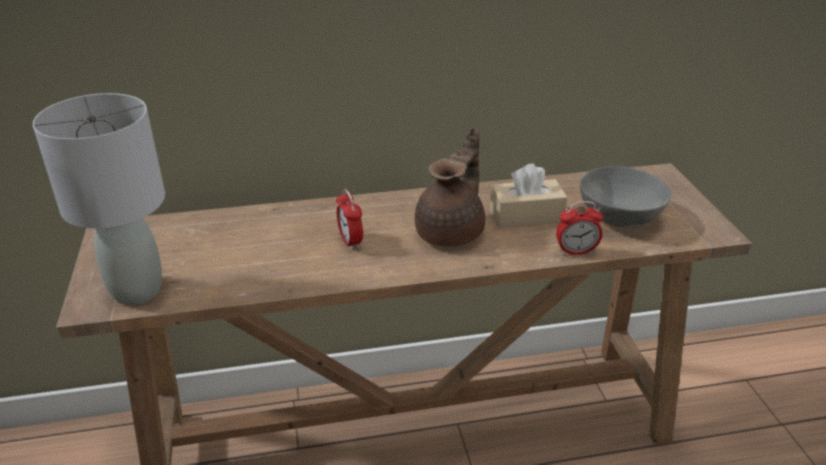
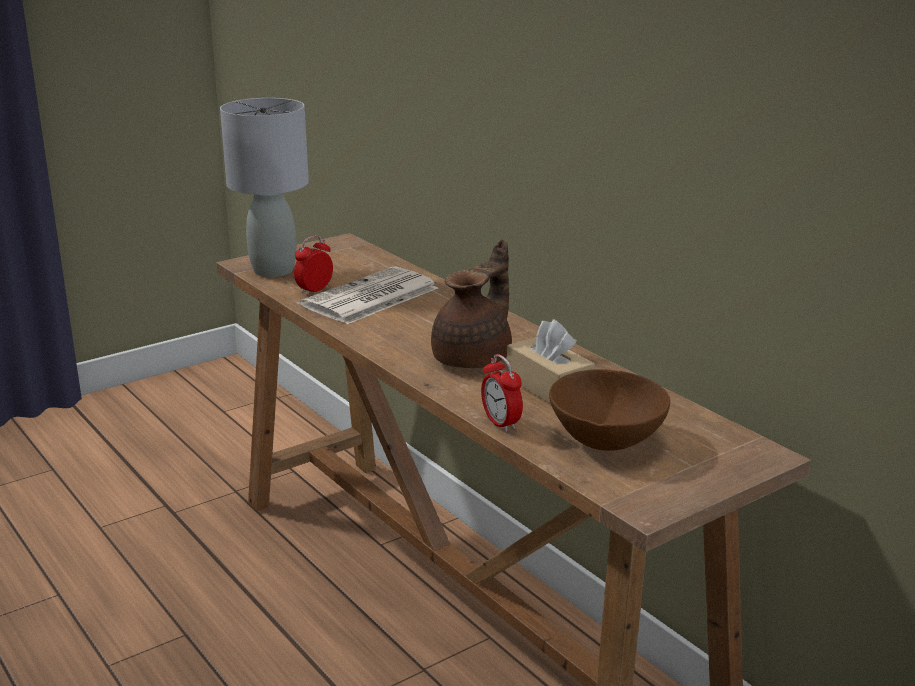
camera: 65 degrees right, 10 degrees down
(276, 250) = (370, 298): none -> newspaper
(350, 242) = (411, 321): alarm clock -> alarm clock (314, 290)
(452, 232) = (475, 358): brown teapot -> brown teapot turned 60 degrees counterclockwise
(619, 217) = (607, 439): grey bowl -> brown bowl

